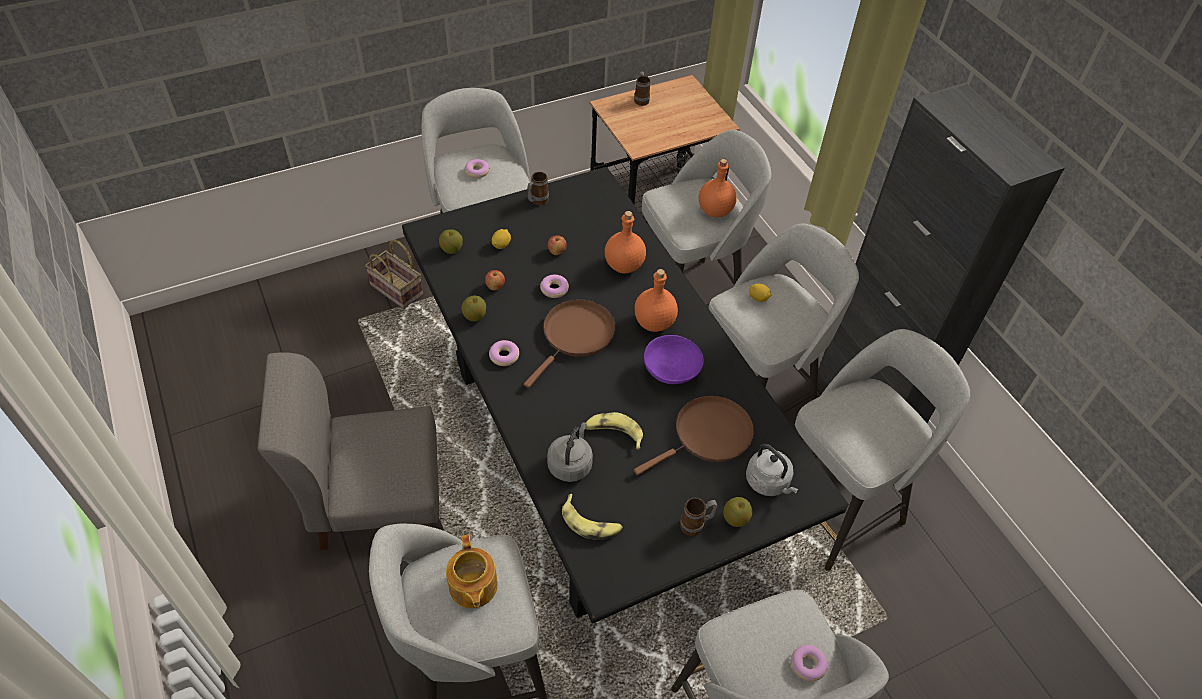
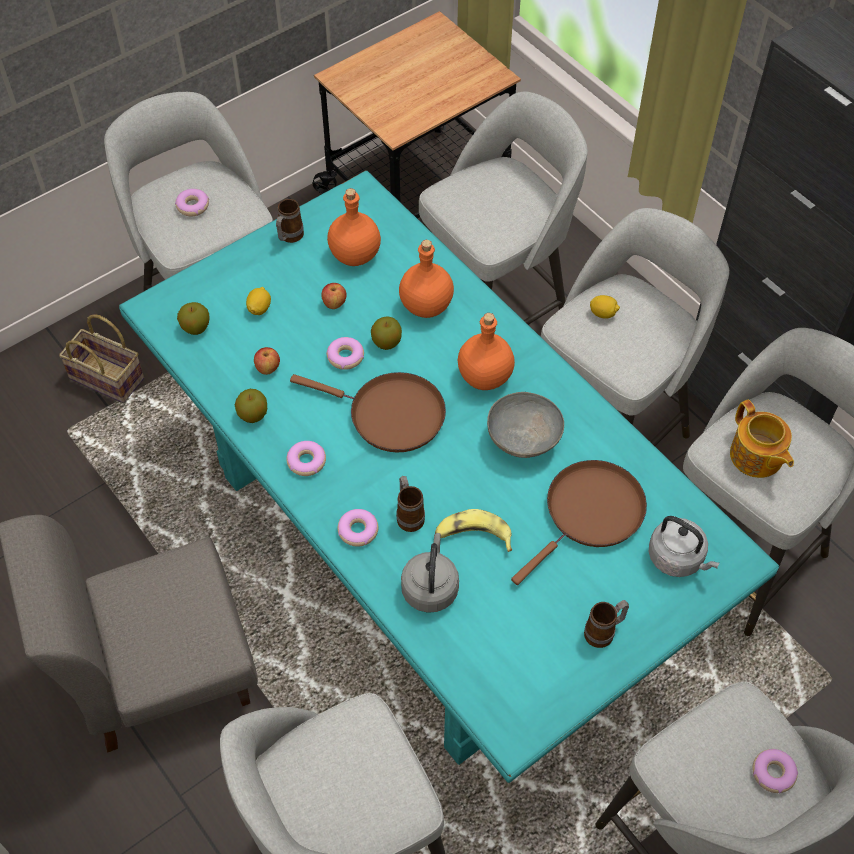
camera: 10 degrees left, 5 degrees up
(472, 587) = (347, 770): teapot -> teapot (756, 457)
(528, 412) = (358, 530): none -> donut
(576, 335) = (390, 415): brown frying pan -> brown frying pan turned 90 degrees clockwise
(591, 523) = (475, 658): banana -> none
(598, 454) = (430, 548): black dining table -> turquoise dining table
(641, 99) = (381, 59): mug -> mug (409, 515)
(670, 373) = (522, 440): purple bowl -> grey bowl
(714, 211) = (518, 203): orange bottle -> orange bottle (354, 255)
(735, 519) = (649, 614): apple -> apple (386, 342)

